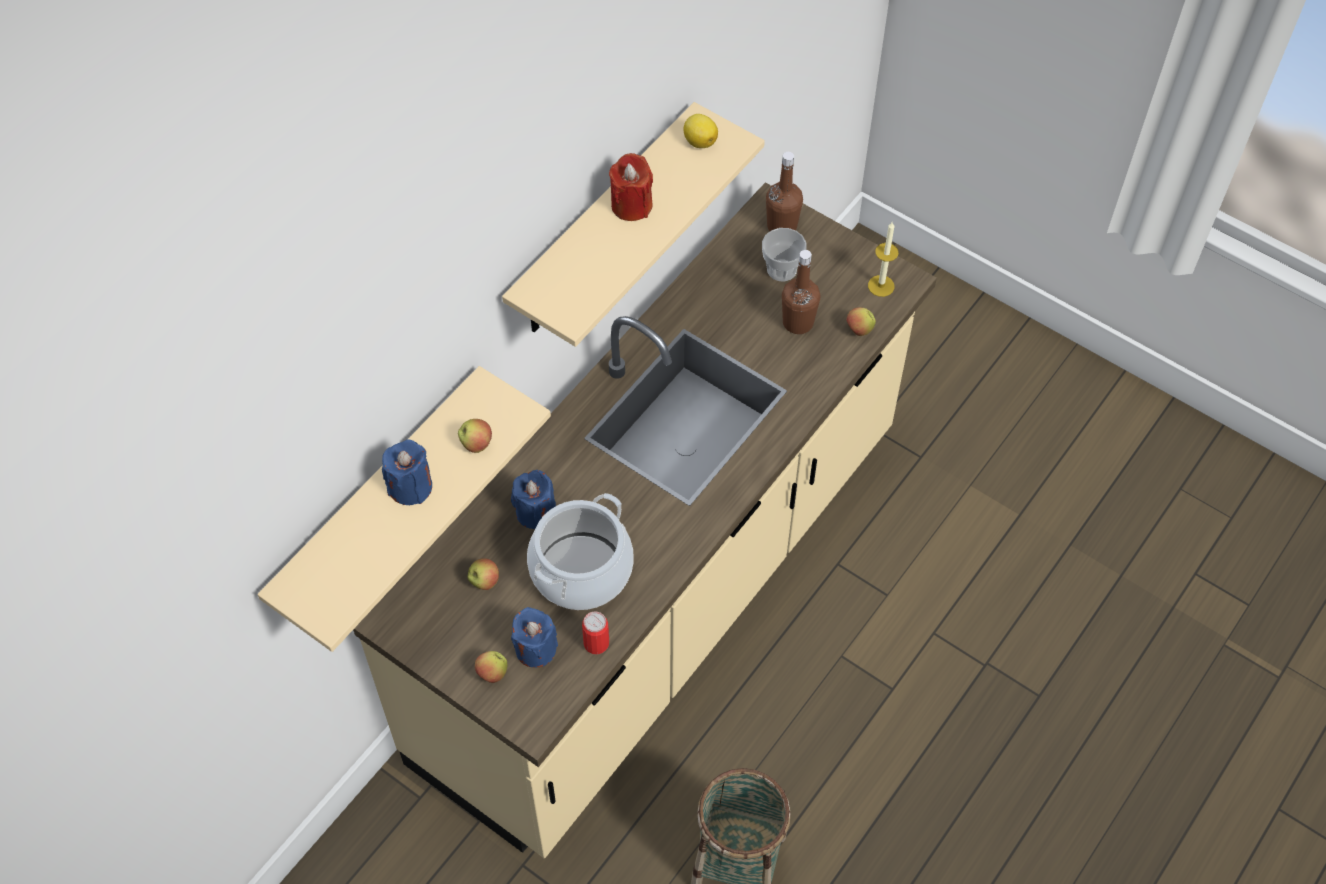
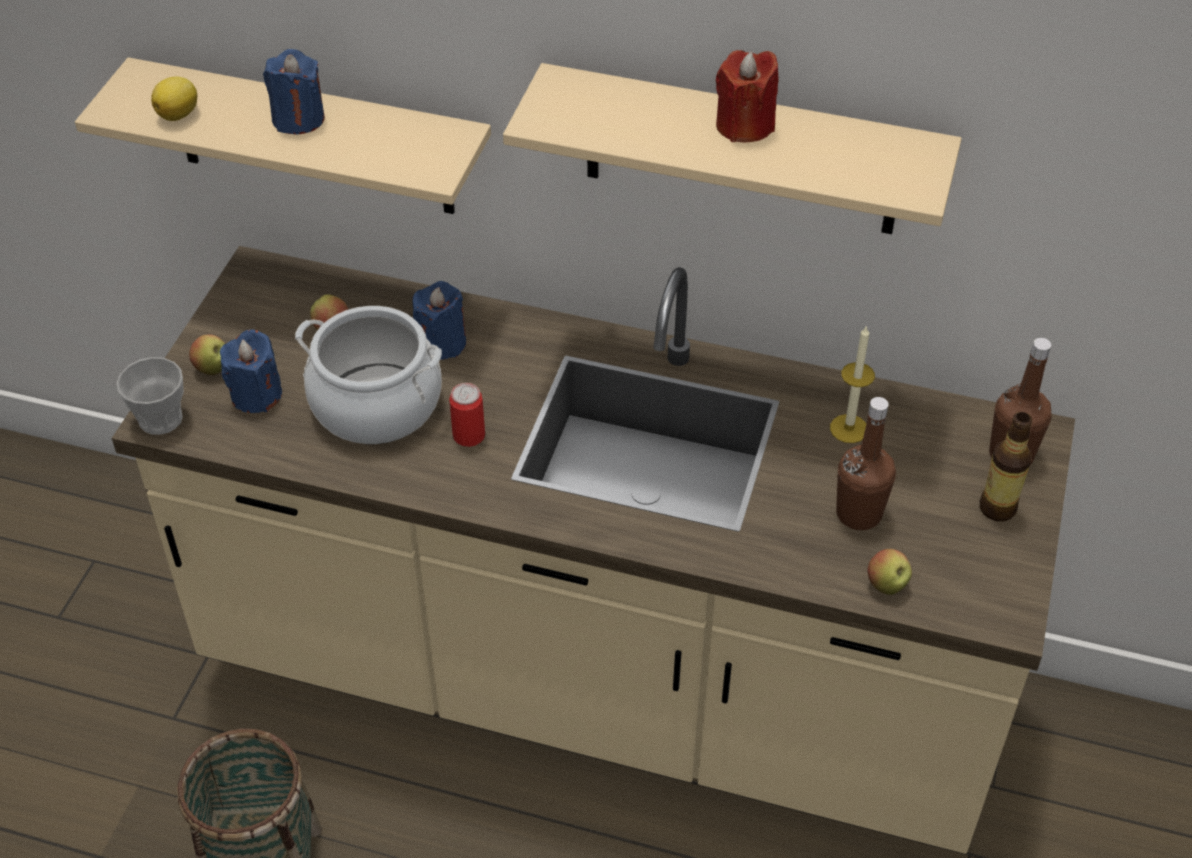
camera: 70 degrees right, 10 degrees down
(476, 444) = (376, 150): apple -> none
(596, 643) = (280, 445): can -> can (469, 435)
(699, 141) = (895, 157): lemon -> lemon (179, 114)
(781, 269) = (937, 473): cup -> cup (160, 419)
(821, 251) = (997, 508): none -> bottle
(881, 286) = (981, 591): candle -> candle (849, 428)

